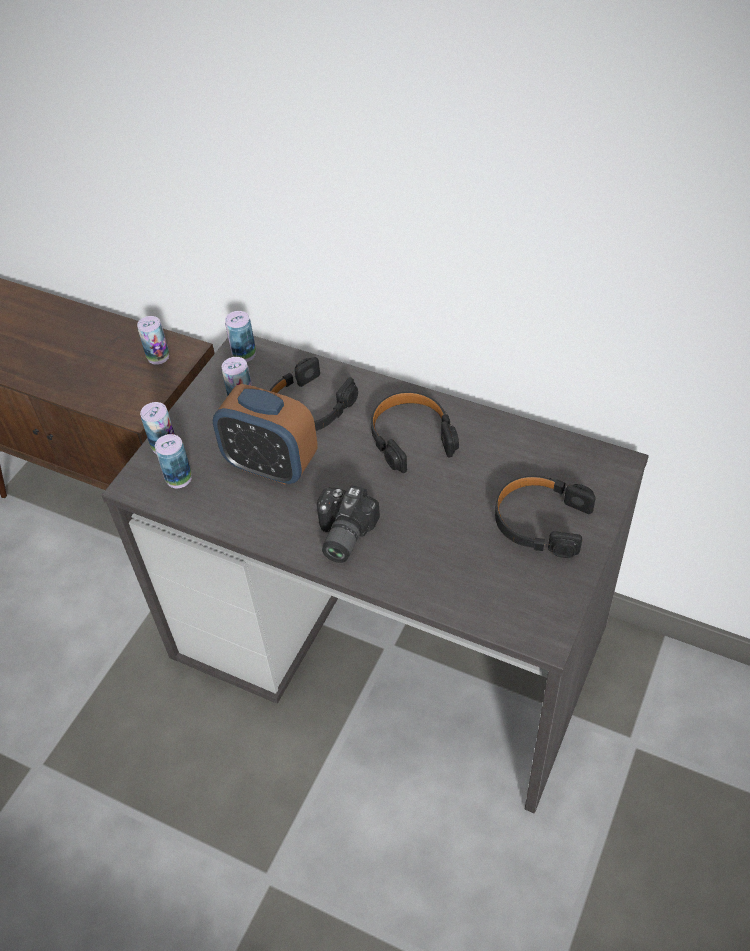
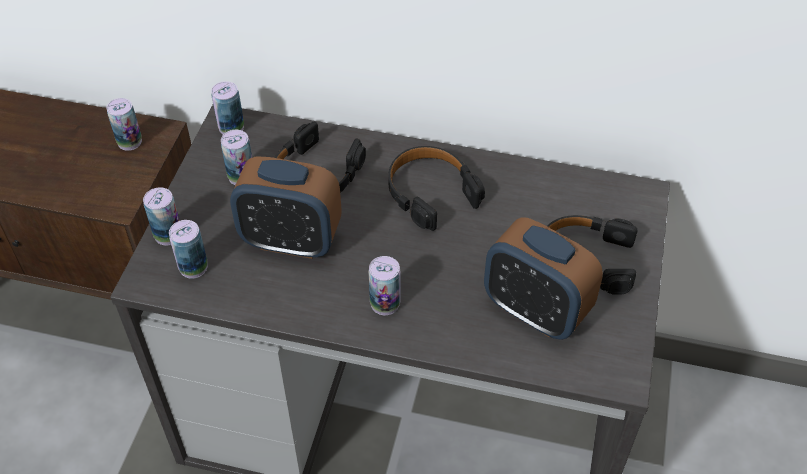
camera: 15 degrees left, 0 degrees up
(341, 535) = (385, 303): camera -> can
(479, 562) = (535, 311): none -> alarm clock

